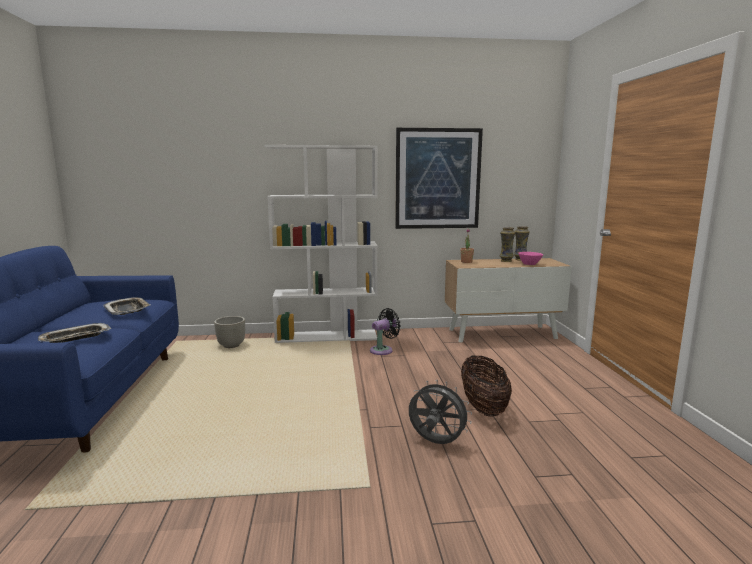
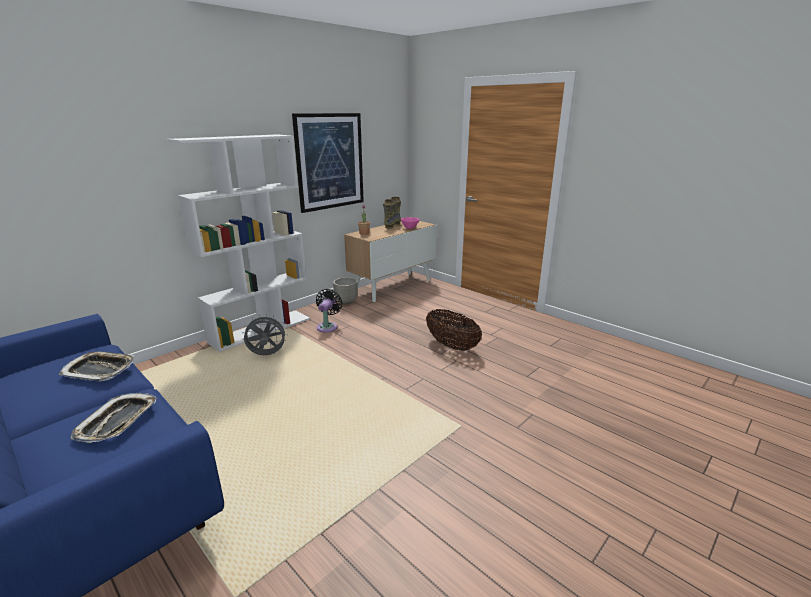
camera: 40 degrees left, 10 degrees up
(231, 346) = (175, 370): grey planter -> grey planter (346, 302)
(436, 443) = (457, 381): grey fan -> grey fan (267, 355)

